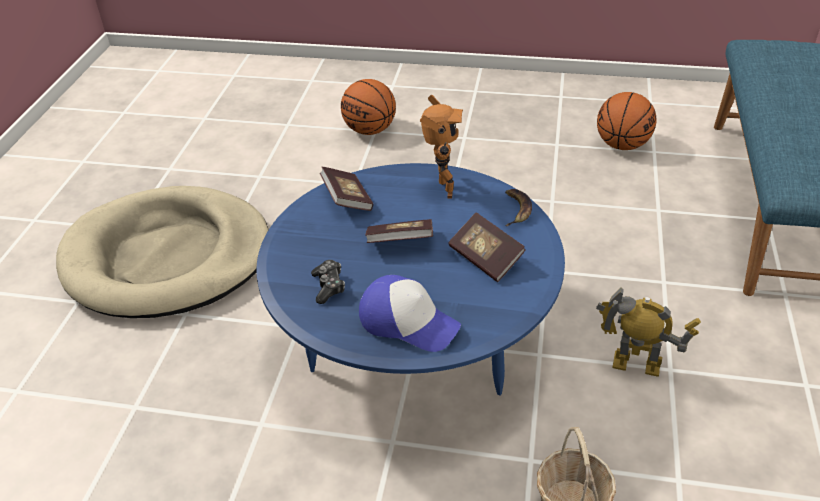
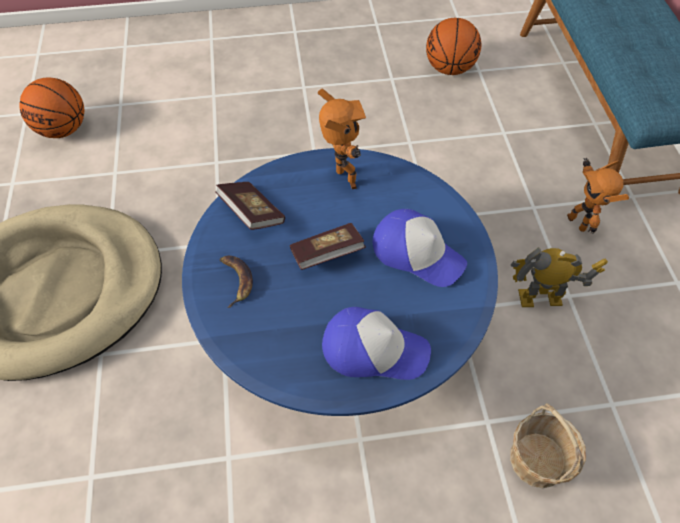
camera: 20 degrees left, 15 degrees up
(329, 286) = (276, 327): game controller -> none
(370, 130) = (208, 95): basketball -> basketball (63, 129)
(485, 258) = (417, 253): book -> cap
(516, 209) = (423, 188): banana -> banana (236, 280)
(710, 305) = (578, 222): none -> toy robot

